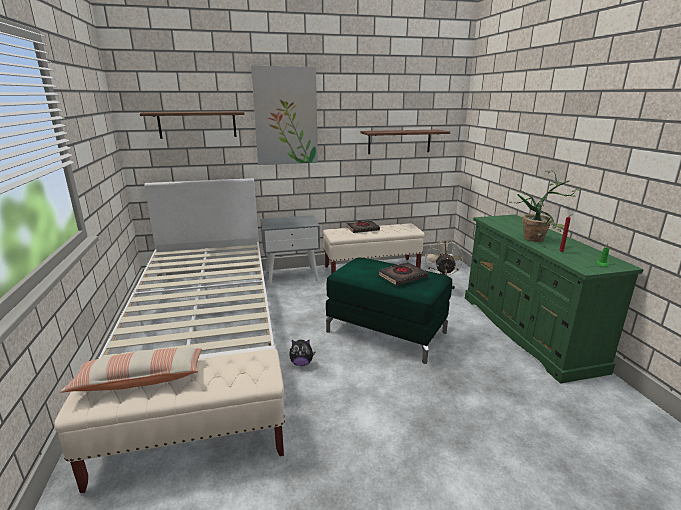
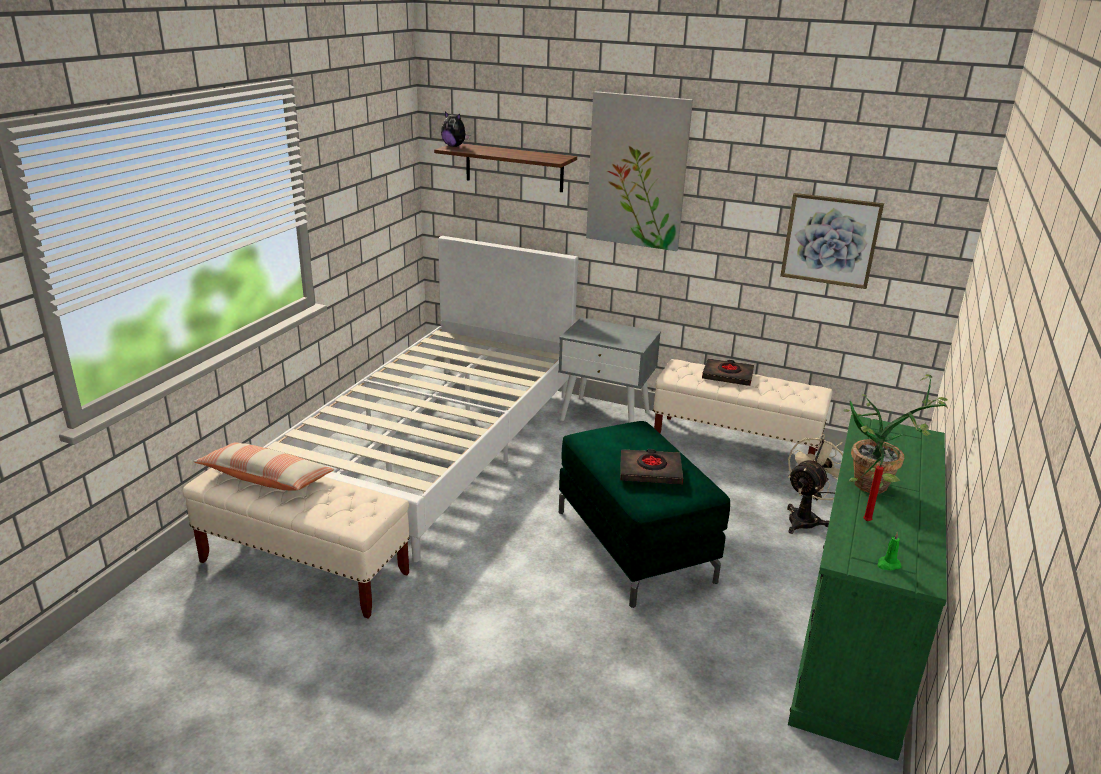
camera: 35 degrees right, 5 degrees up
(301, 363) = (486, 537): plush toy -> plush toy (454, 146)
(399, 141) = (830, 240): shelf -> picture

